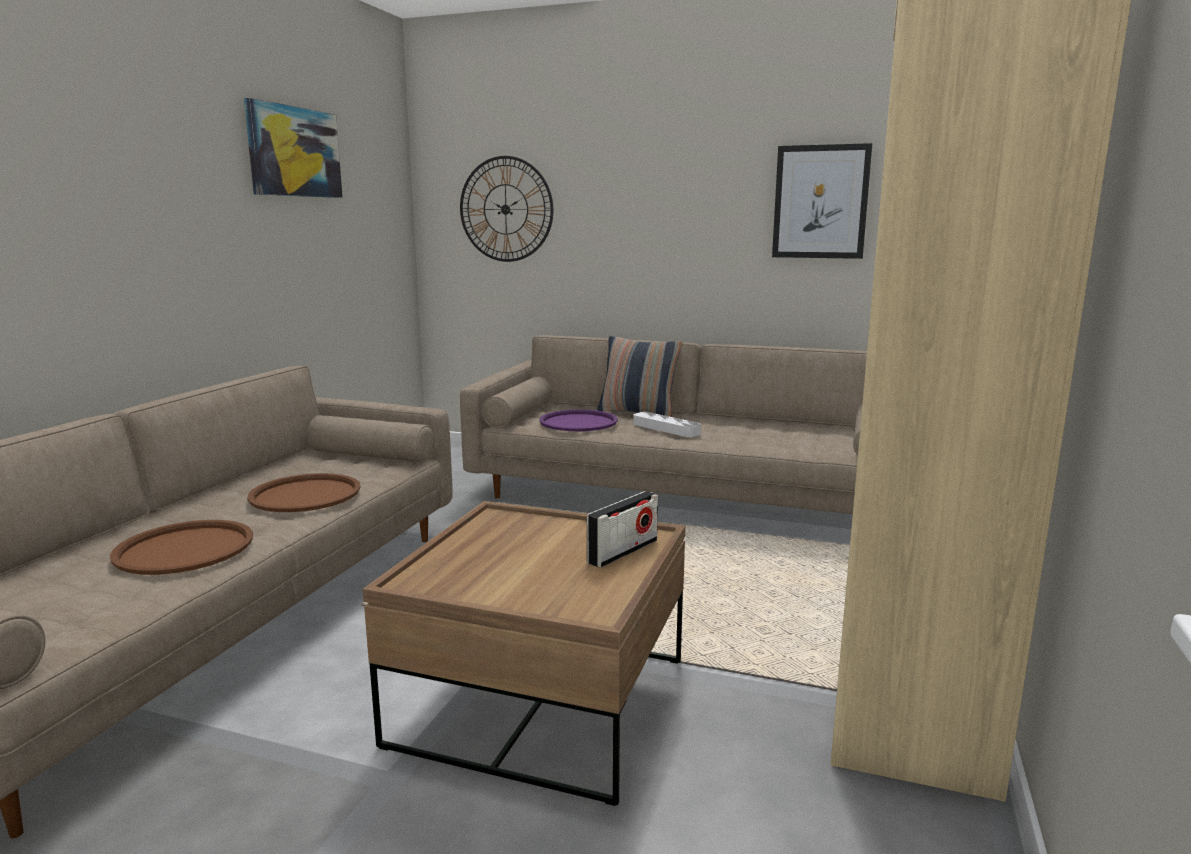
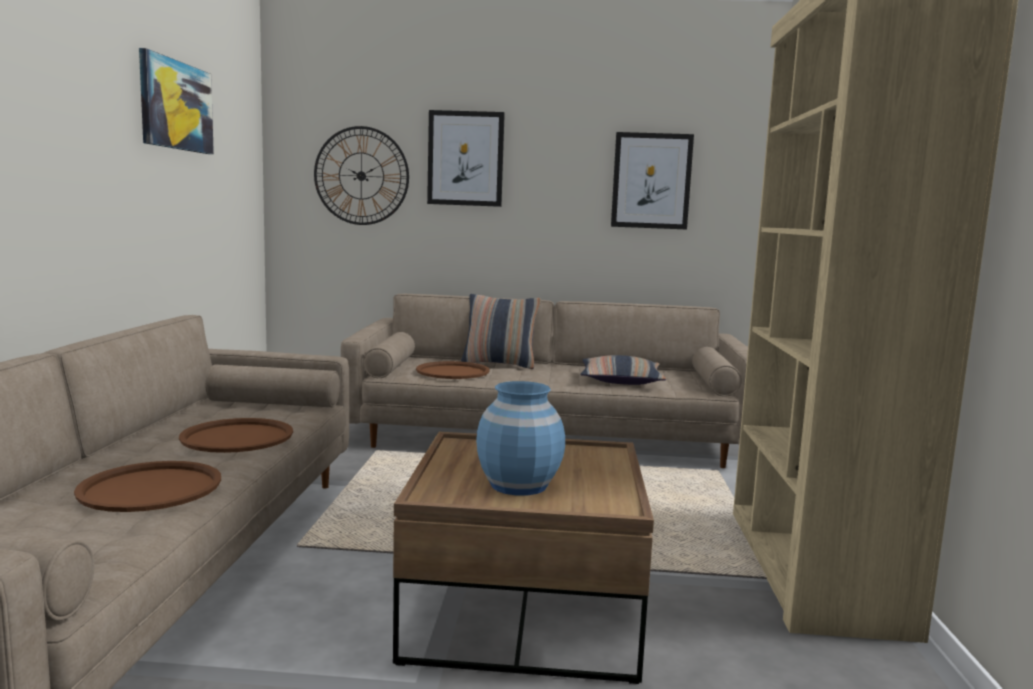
camera: 15 degrees left, 5 degrees down
(513, 574) = (519, 485): none -> blue vase
(578, 422) = (453, 371): purple tray -> brown tray
(611, 186) = (465, 158): none -> picture
(623, 551) = (597, 464): radio -> none
(666, 428) = (536, 375): white tray -> none
(759, 438) = (621, 381): none -> pillow

